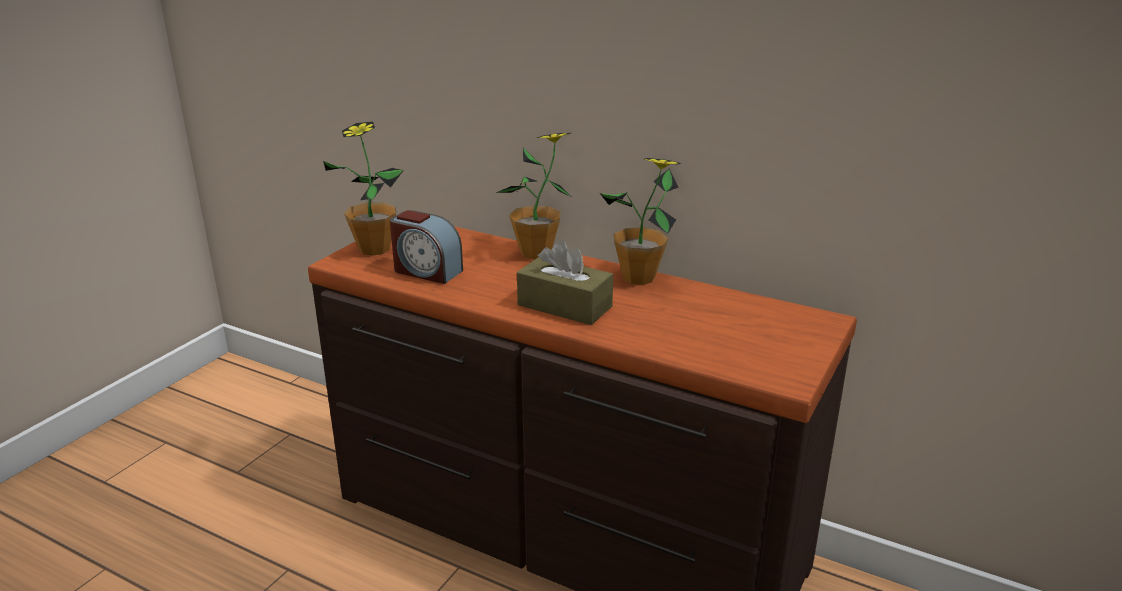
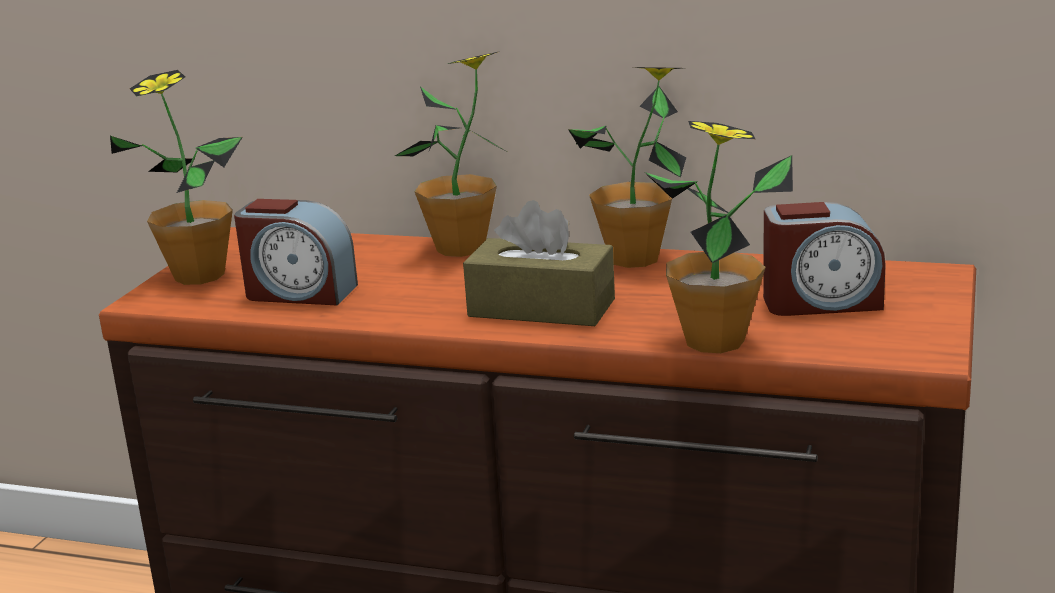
camera: 10 degrees left, 5 degrees down
(659, 349) = (715, 341): none -> potted plant
(741, 330) = (821, 302): none -> alarm clock

